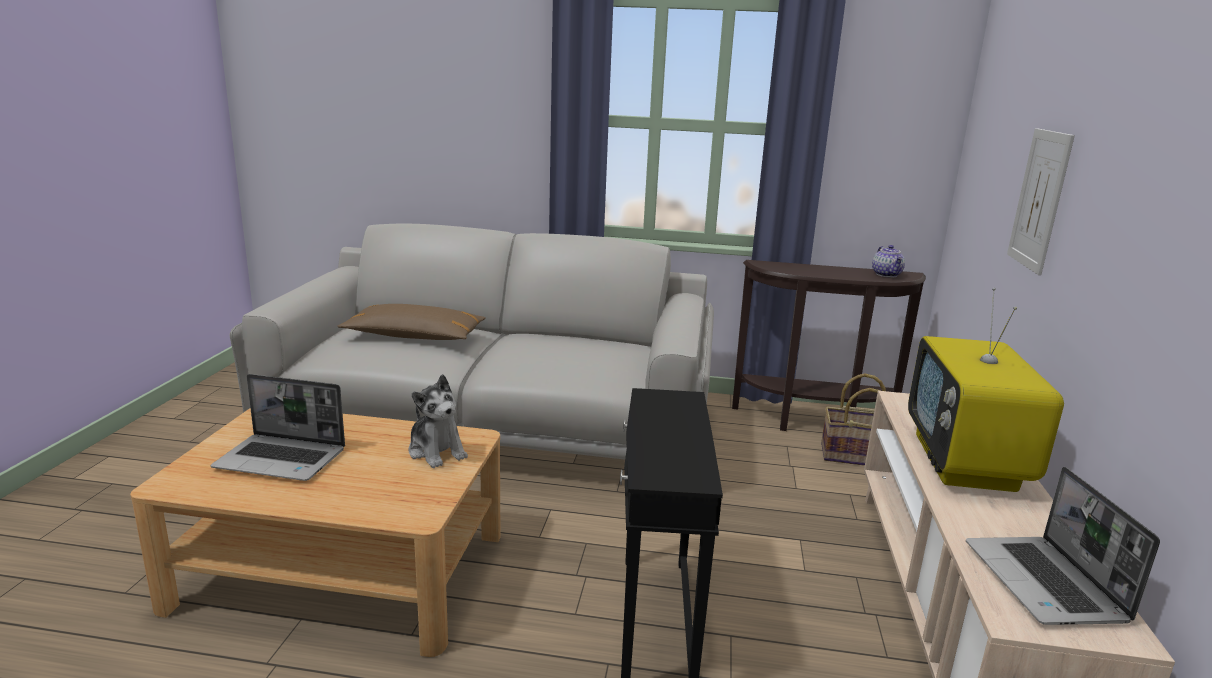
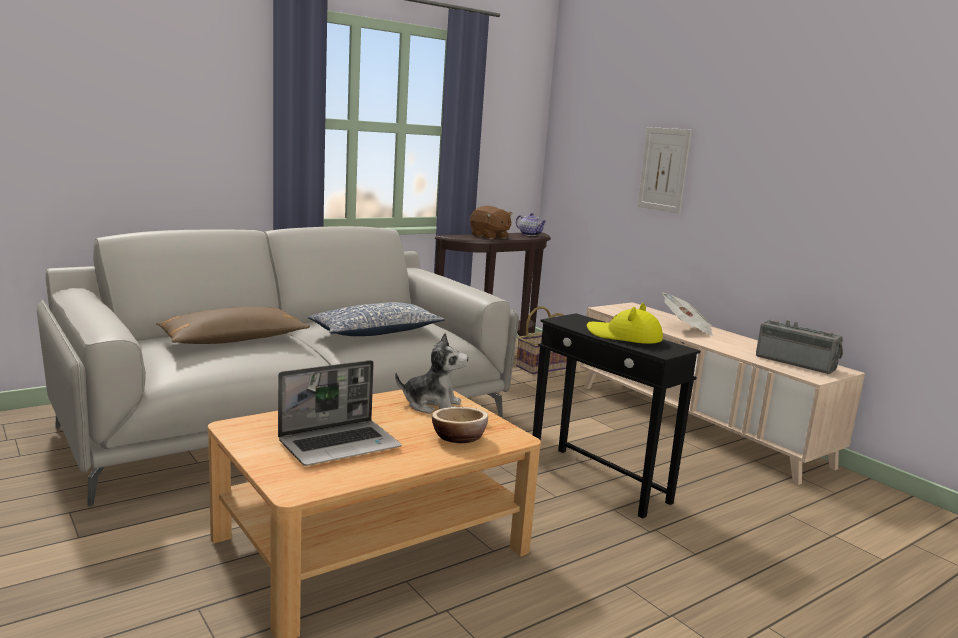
camera: 45 degrees left, 5 degrees down
(375, 494) = (458, 438): none -> bowl
(547, 359) = (375, 332): none -> pillow
(668, 440) = (624, 336): none -> yellow hat
(812, 270) = (489, 237): none -> brown plush toy
(965, 463) = (687, 329): television -> newspaper
(1045, 583) = (796, 363): laptop -> radio

